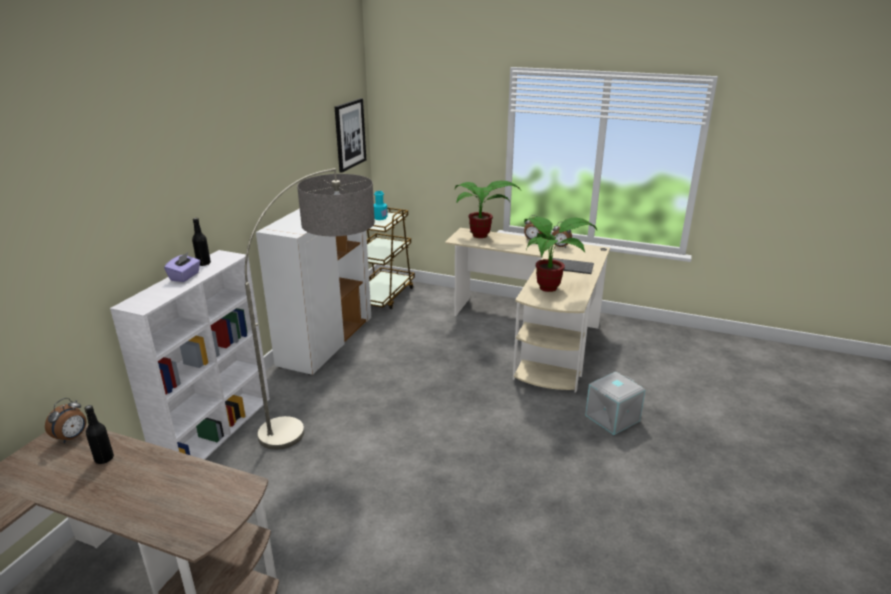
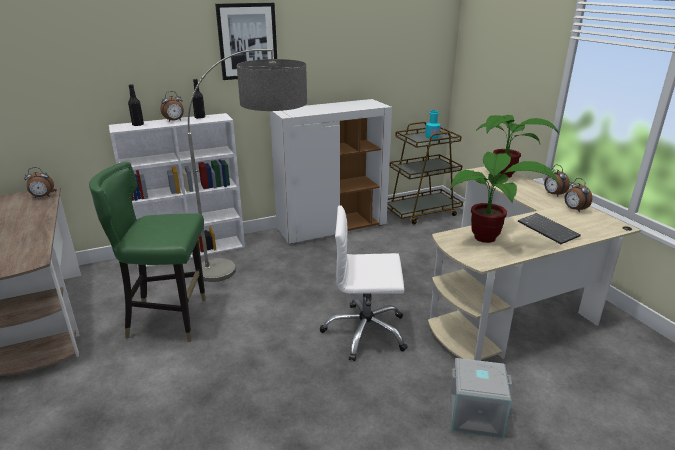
camera: 45 degrees right, 0 degrees up
(104, 459) = (29, 213): black bottle -> black bottle (138, 125)
(185, 276) = (174, 121): purple tissue box -> alarm clock
(310, 498) = (169, 319): none -> green chair
(349, 134) = (422, 51): picture -> picture (247, 41)
(482, 409) = (365, 332): none -> white office chair

